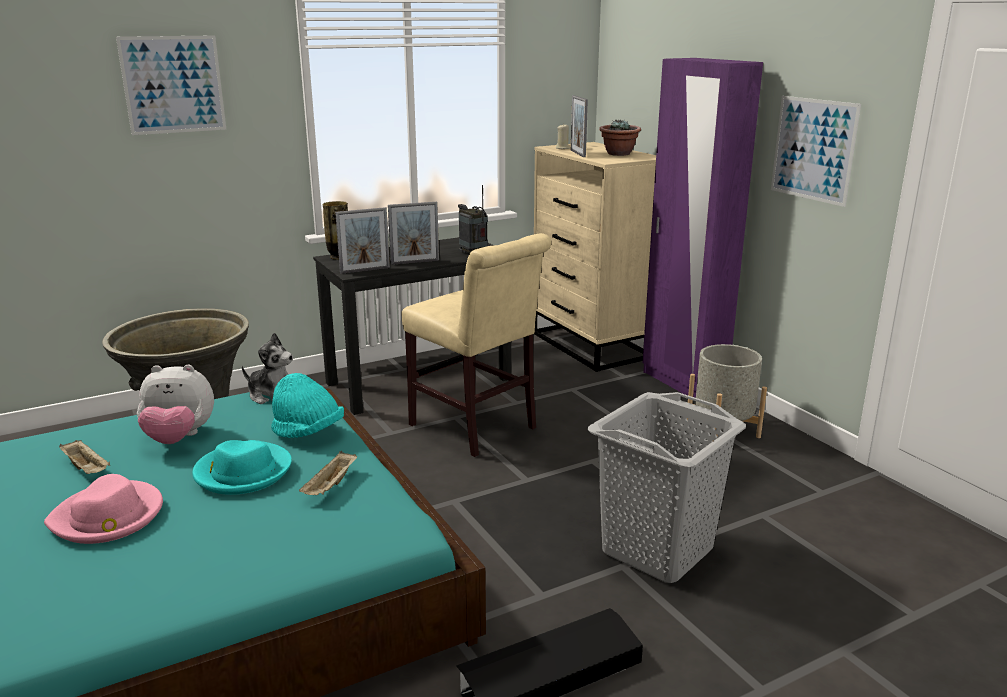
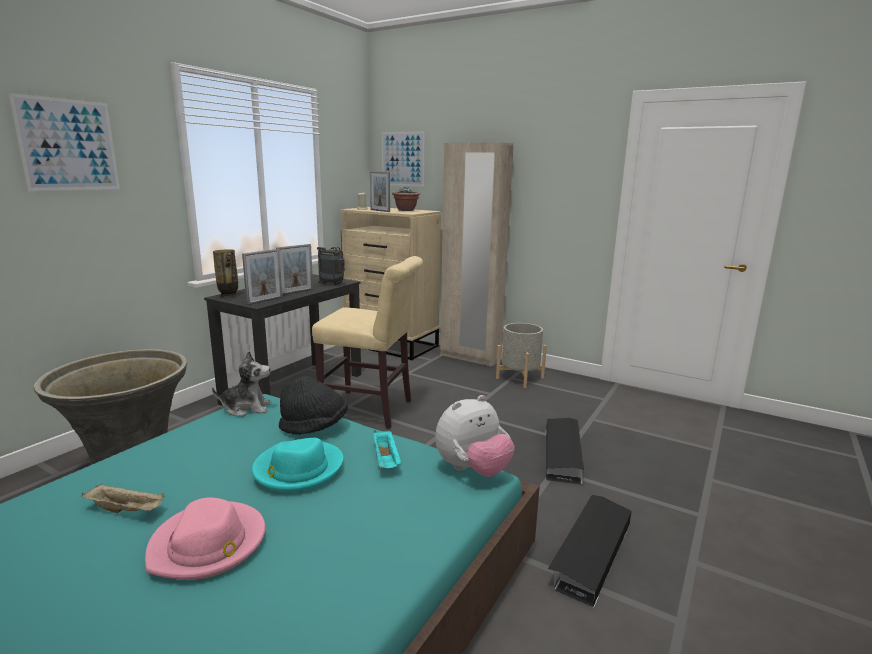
camera: 30 degrees left, 5 degrees down
(179, 438) = (197, 459): plush toy -> plush toy (473, 470)
(308, 432) = (314, 427): turquoise hat -> black hat
(331, 486) = (386, 460): beige tray -> turquoise tray
(658, 550) = (563, 454): grey laundry basket -> black storage box
(682, 383) = (470, 357): purple wardrobe -> beige wardrobe
(813, 149) = (554, 195): picture -> picture (403, 159)

